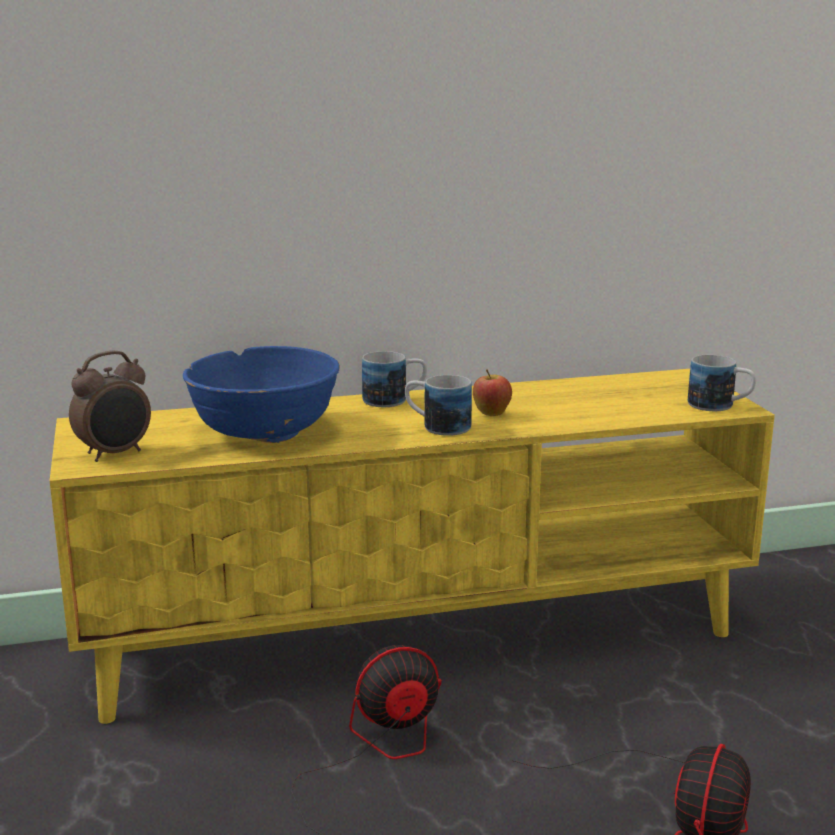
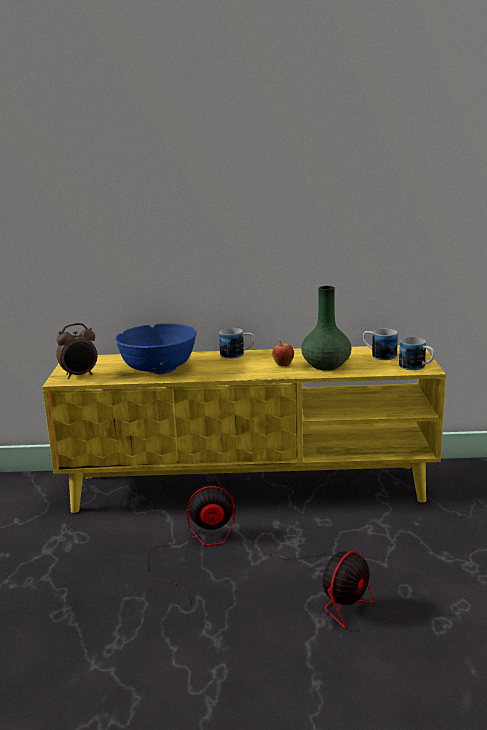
camera: 15 degrees right, 0 degrees up
(437, 426) = (249, 370): mug -> mug (379, 355)
(567, 411) = (326, 365): none -> green vase

